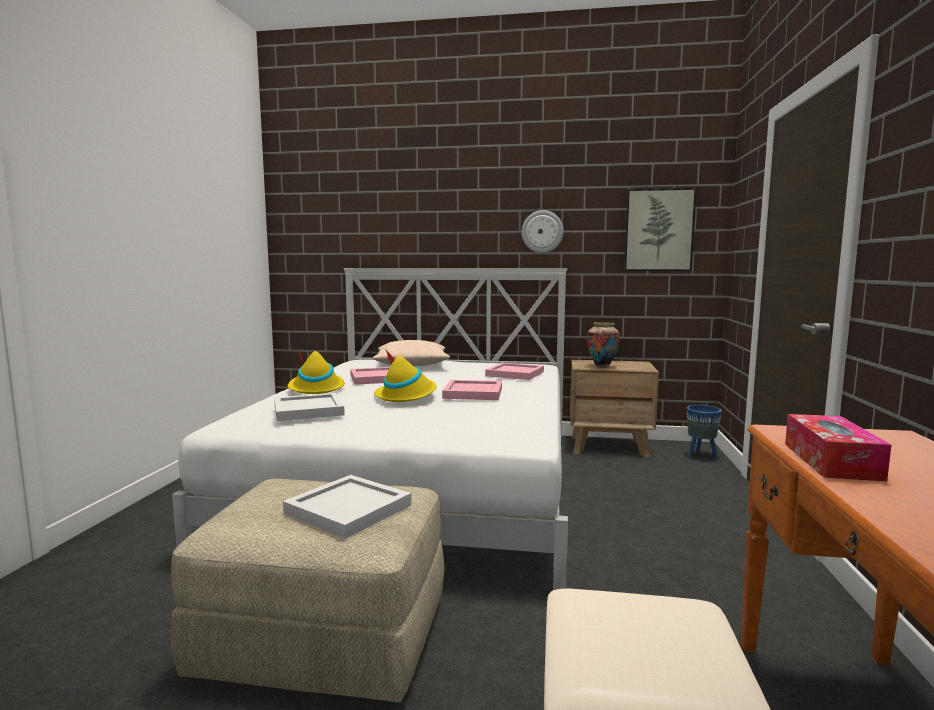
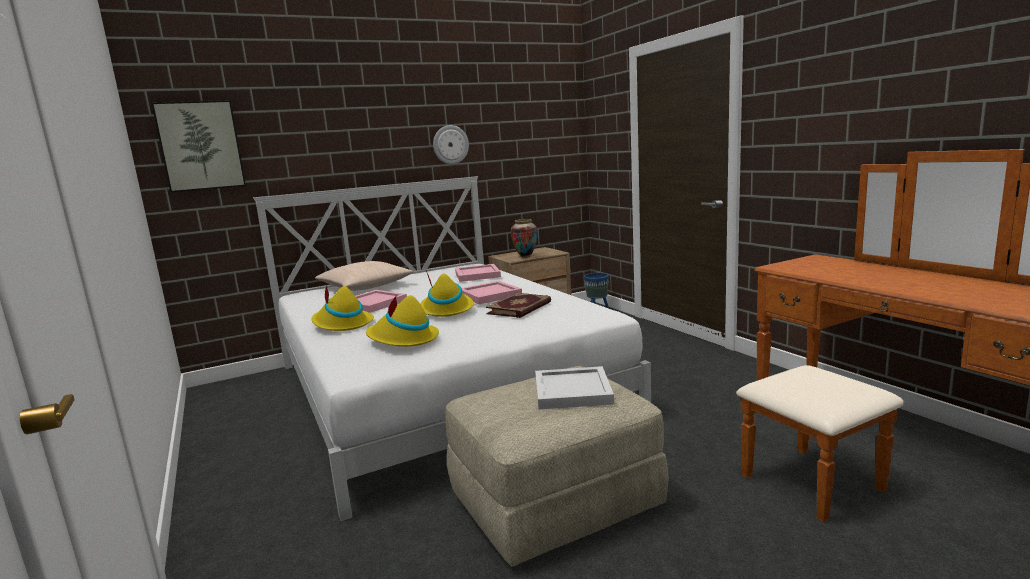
camera: 35 degrees left, 5 degrees up
(307, 410) = (403, 339): white tray -> yellow hat
(465, 411) = (520, 308): none -> book
(658, 230) = (539, 138): picture -> picture (200, 146)
(831, 461) = (828, 274): tissue box -> none

